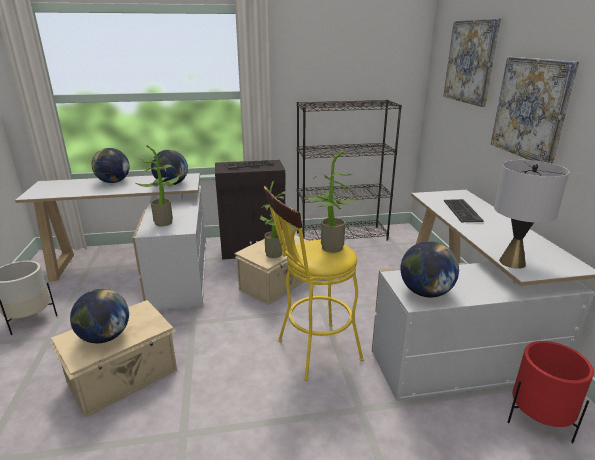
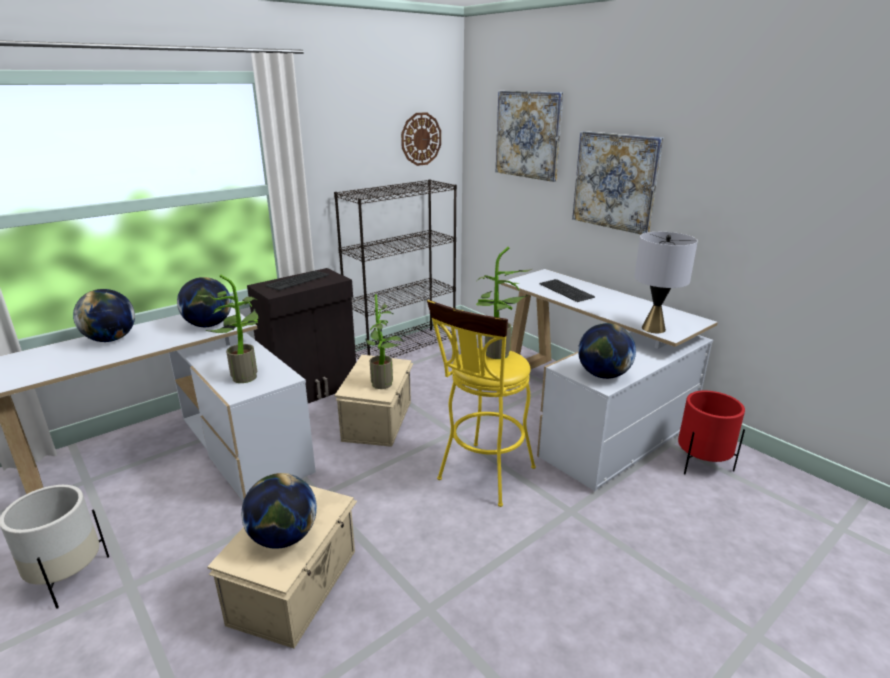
camera: 30 degrees left, 0 degrees up
(384, 64) = (421, 139): none -> wall clock

